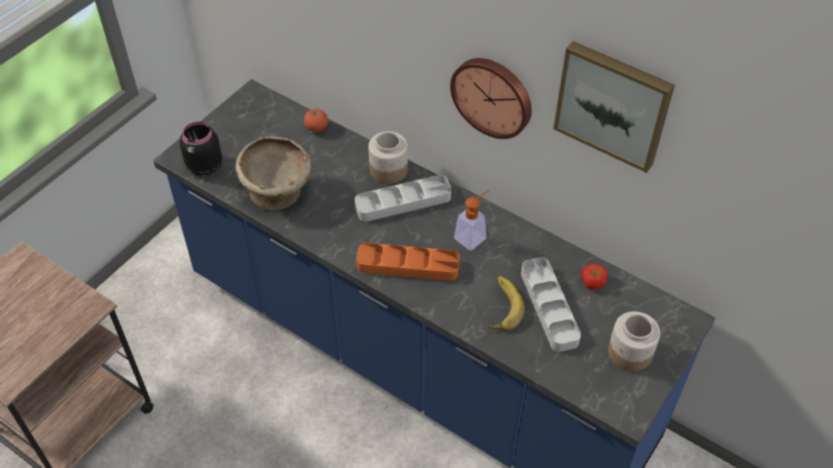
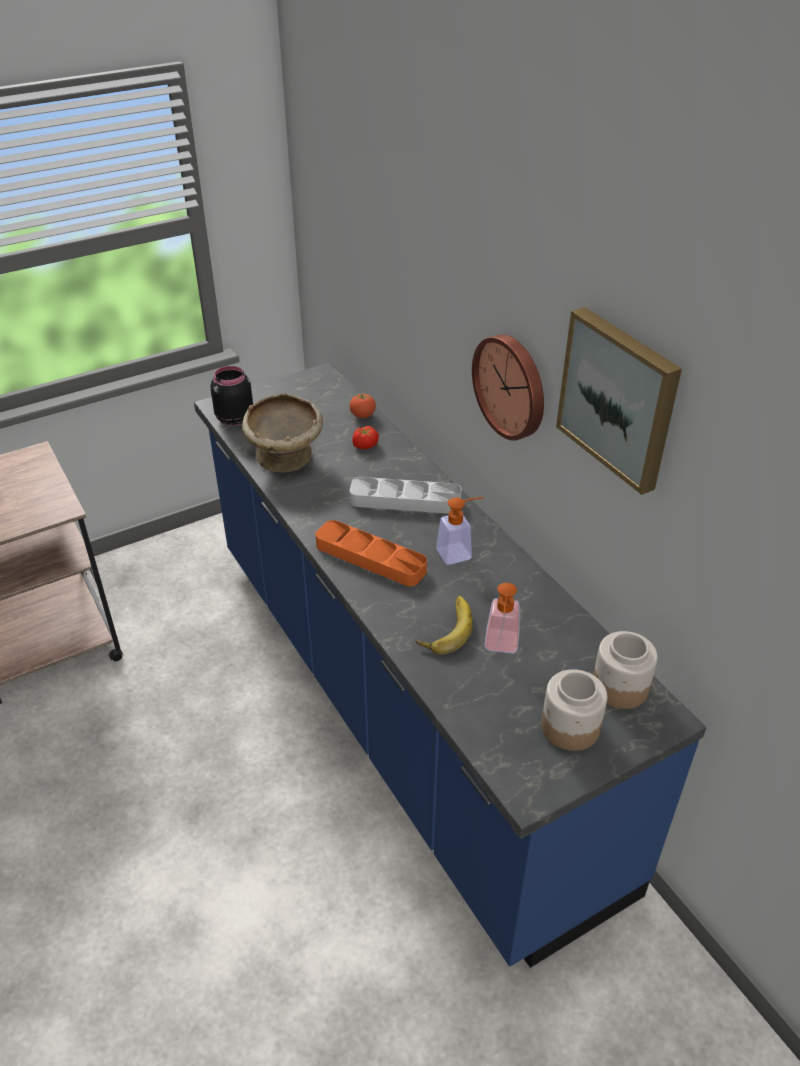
camera: 25 degrees right, 10 degrees down
(388, 170) = (409, 469): jar -> jar (619, 687)
(549, 307) = (501, 647): grey tray -> soap dispenser
(592, 282) = (569, 638): tomato -> tomato (364, 445)

